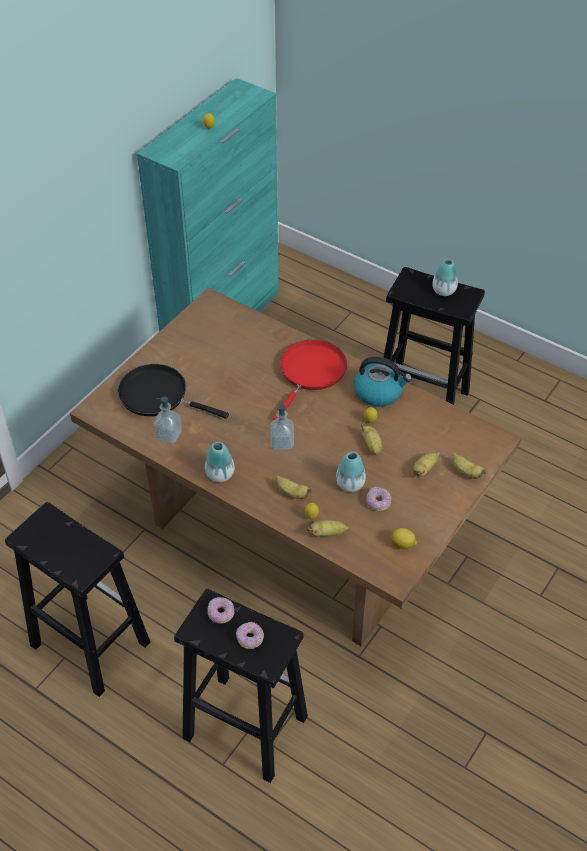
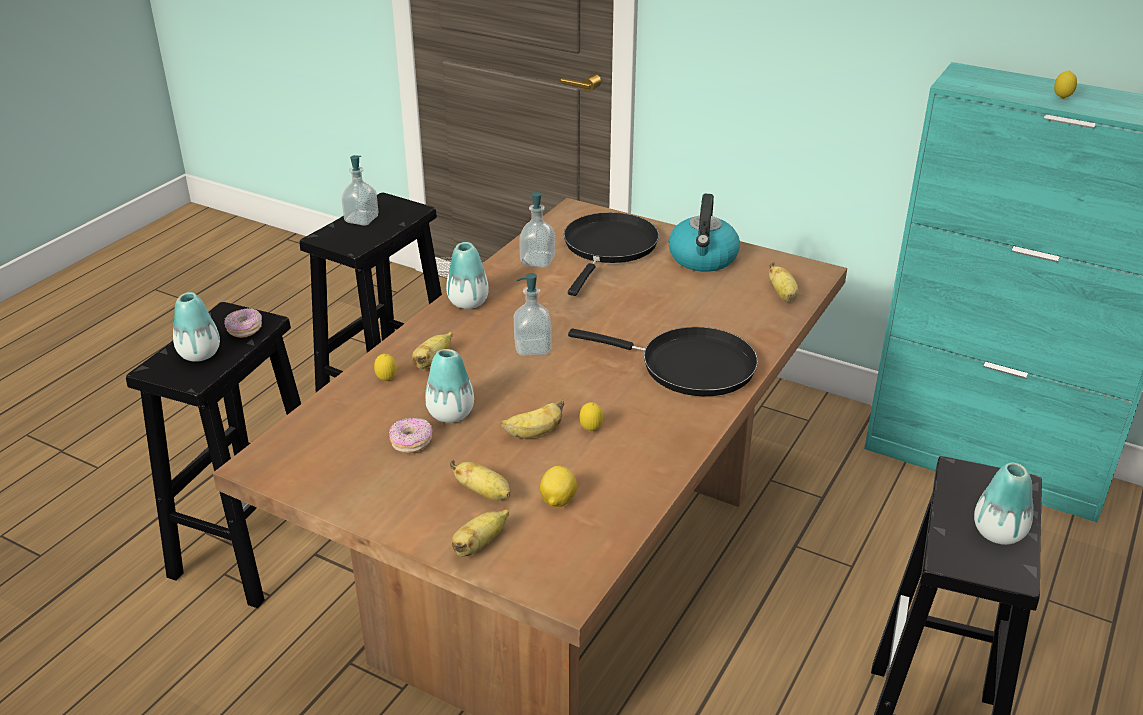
camera: 85 degrees right, 15 degrees down
(54, 551) = (361, 219): none -> soap dispenser
(250, 639) = (199, 354): donut -> vase
(311, 372) = (689, 366): red frying pan -> black frying pan
(328, 533) = (353, 396): banana -> banana (783, 295)
(379, 392) = (662, 438): kettle -> kettle (703, 259)
(403, 545) = (321, 471): lemon -> lemon (557, 501)

